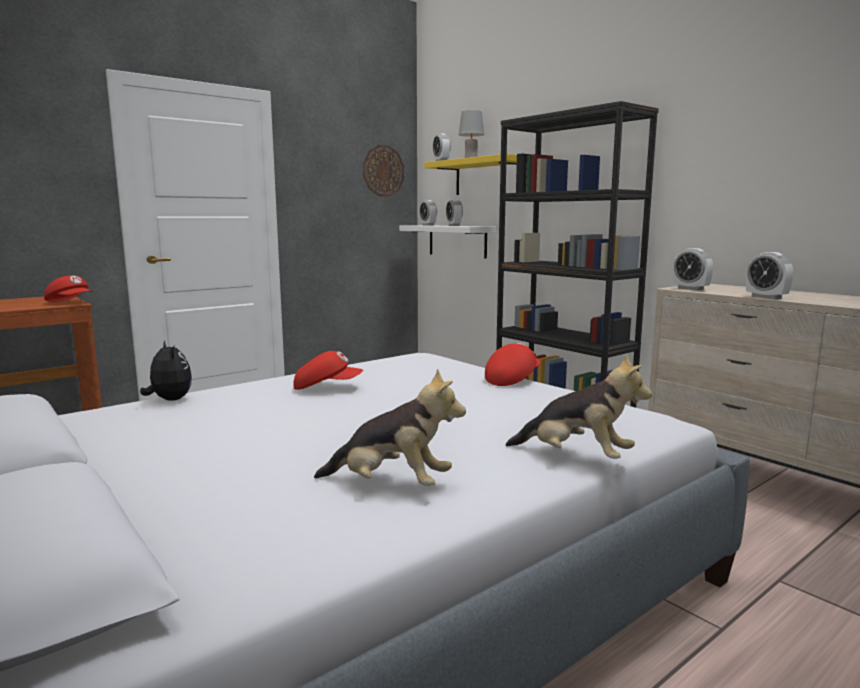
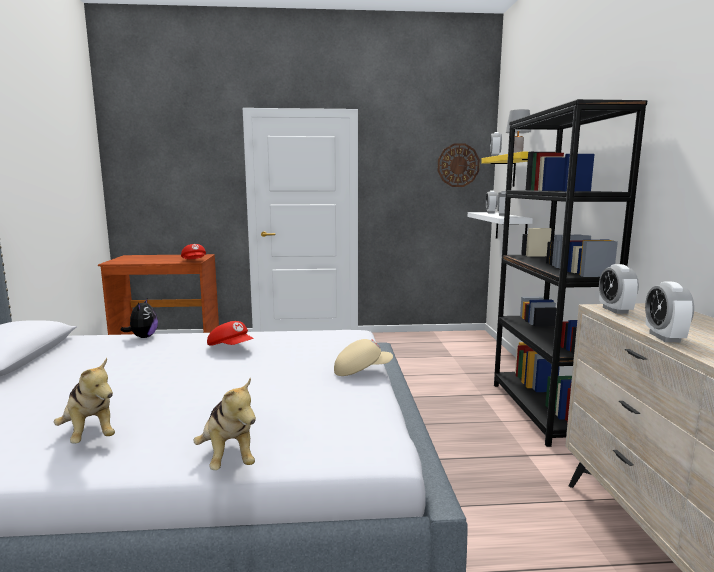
camera: 35 degrees right, 0 degrees up
(512, 379) = (361, 371): red cap -> beige cap

